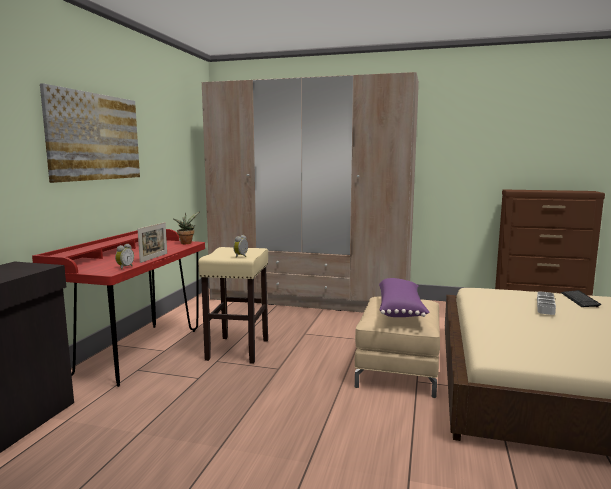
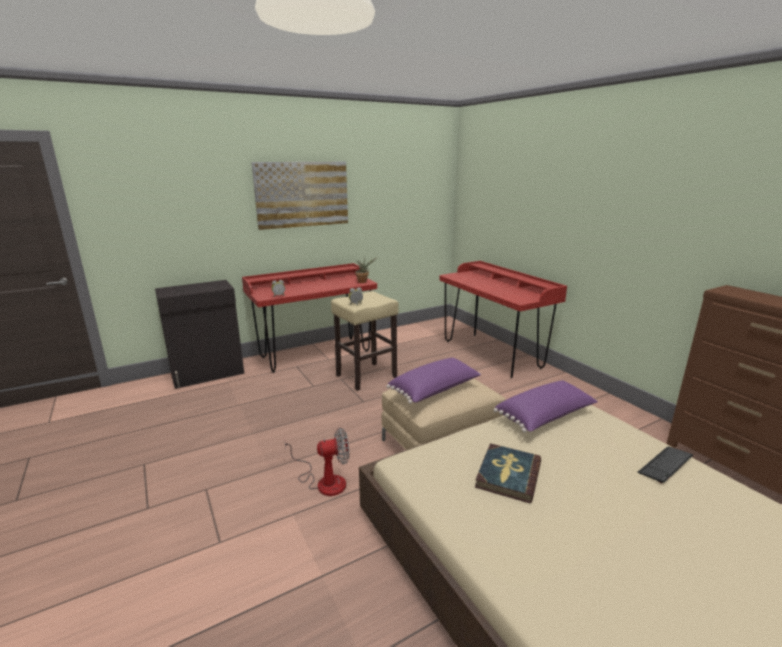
camera: 45 degrees right, 10 degrees up
(154, 258) = (311, 291): picture frame -> none
(309, 300) = (491, 354): beige wardrobe -> red desk
(377, 440) = (324, 481): none -> fan
(488, 300) = (545, 417): none -> purple pillow
(545, 306) = (587, 450): grey tray -> none
(550, 333) = (508, 474): none -> book

